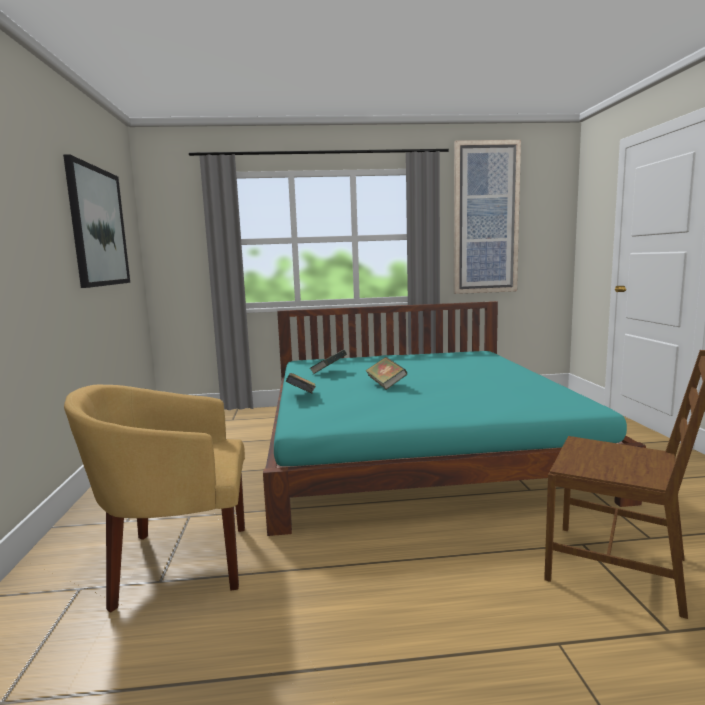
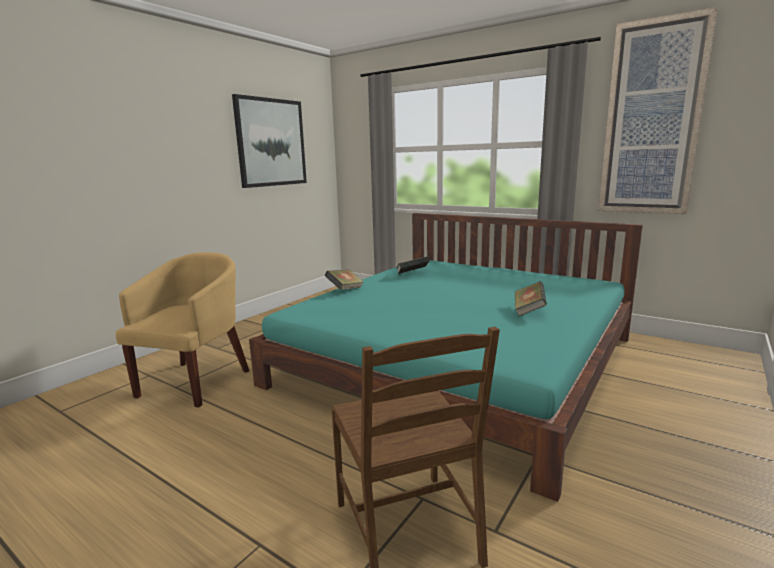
camera: 40 degrees right, 5 degrees up
(176, 563) = (196, 381): yellow armchair -> yellow armchair turned 75 degrees clockwise
(386, 385) = (418, 295): book -> book (528, 311)

